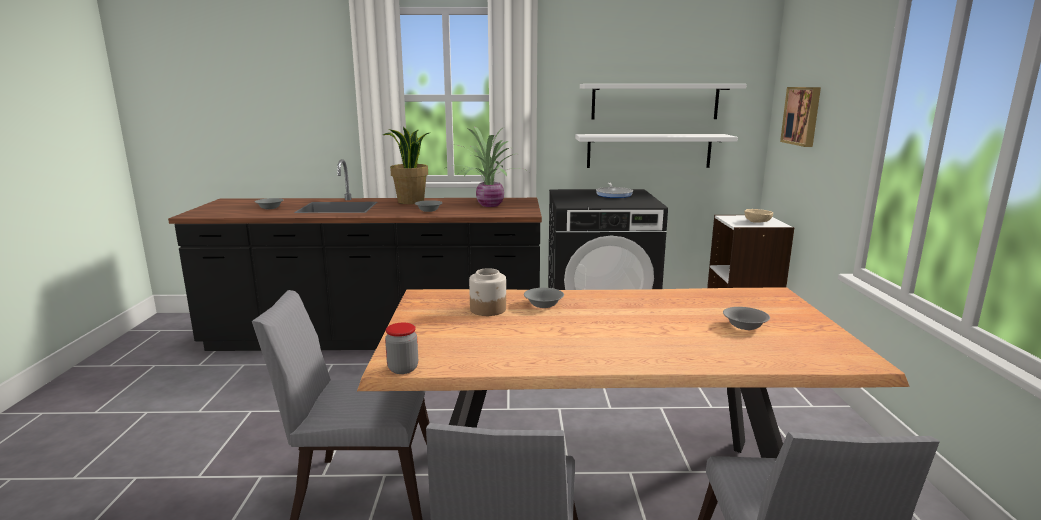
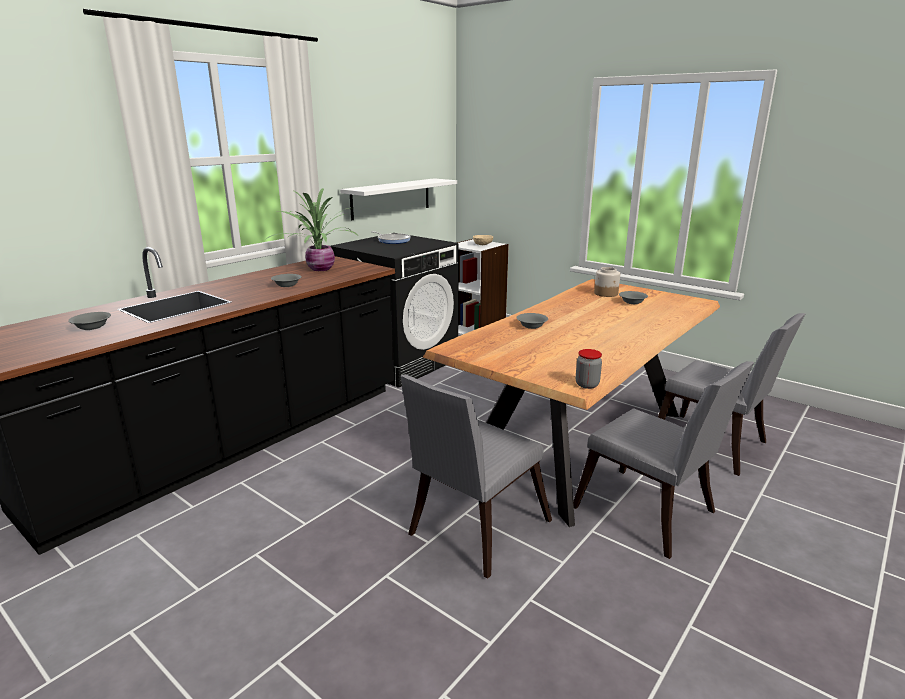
camera: 50 degrees left, 5 degrees up
(411, 201) = (235, 282): potted plant -> none
(488, 309) = (516, 340): jar -> jar (606, 293)
(655, 101) = (391, 154): white shelf -> none
(802, 116) = (500, 161): picture -> none

